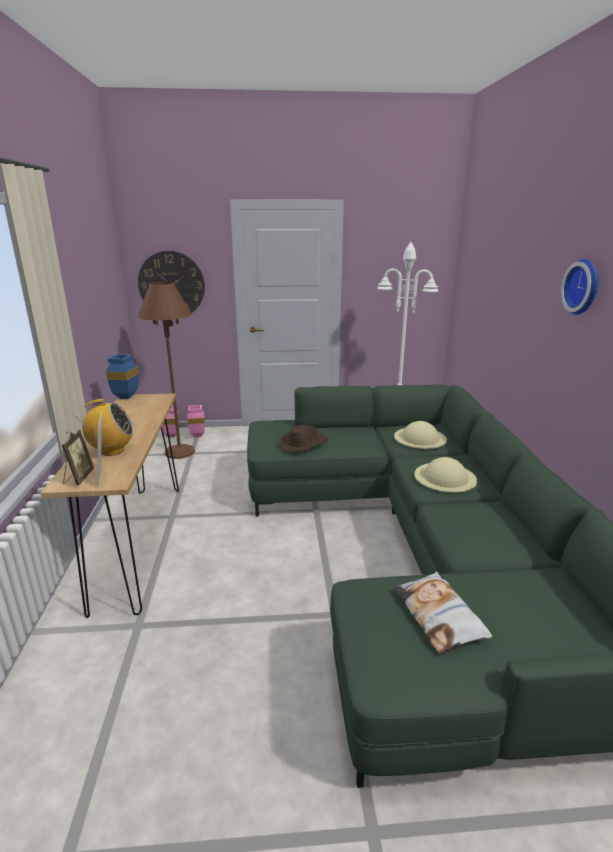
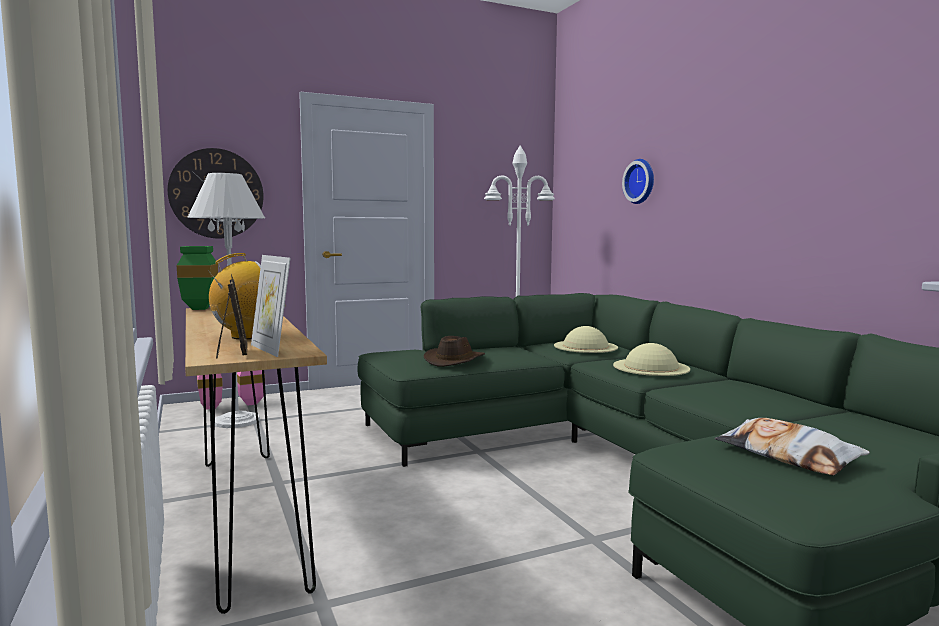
camera: 20 degrees left, 15 degrees down
(126, 397) = (199, 308): blue vase -> green vase
(180, 452) = (236, 421): brown floor lamp -> white floor lamp
(584, 287) = (752, 149): wall clock -> wall clock (641, 181)

